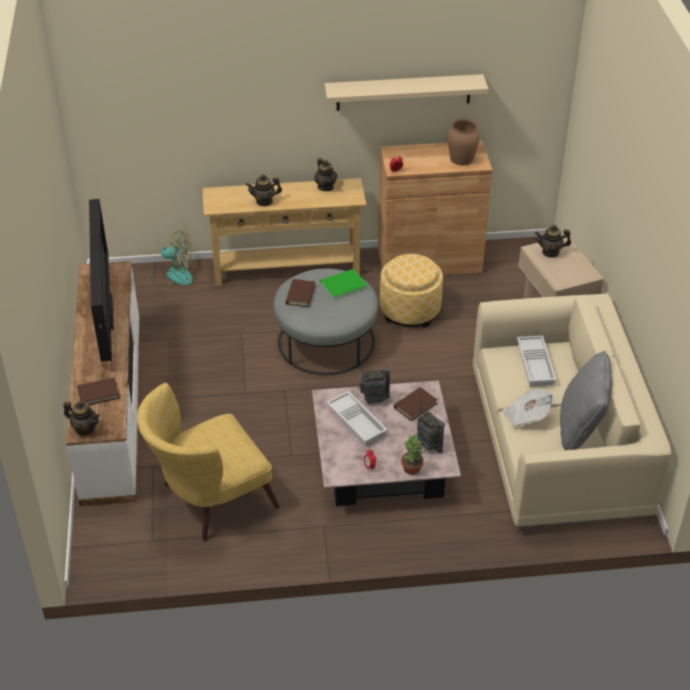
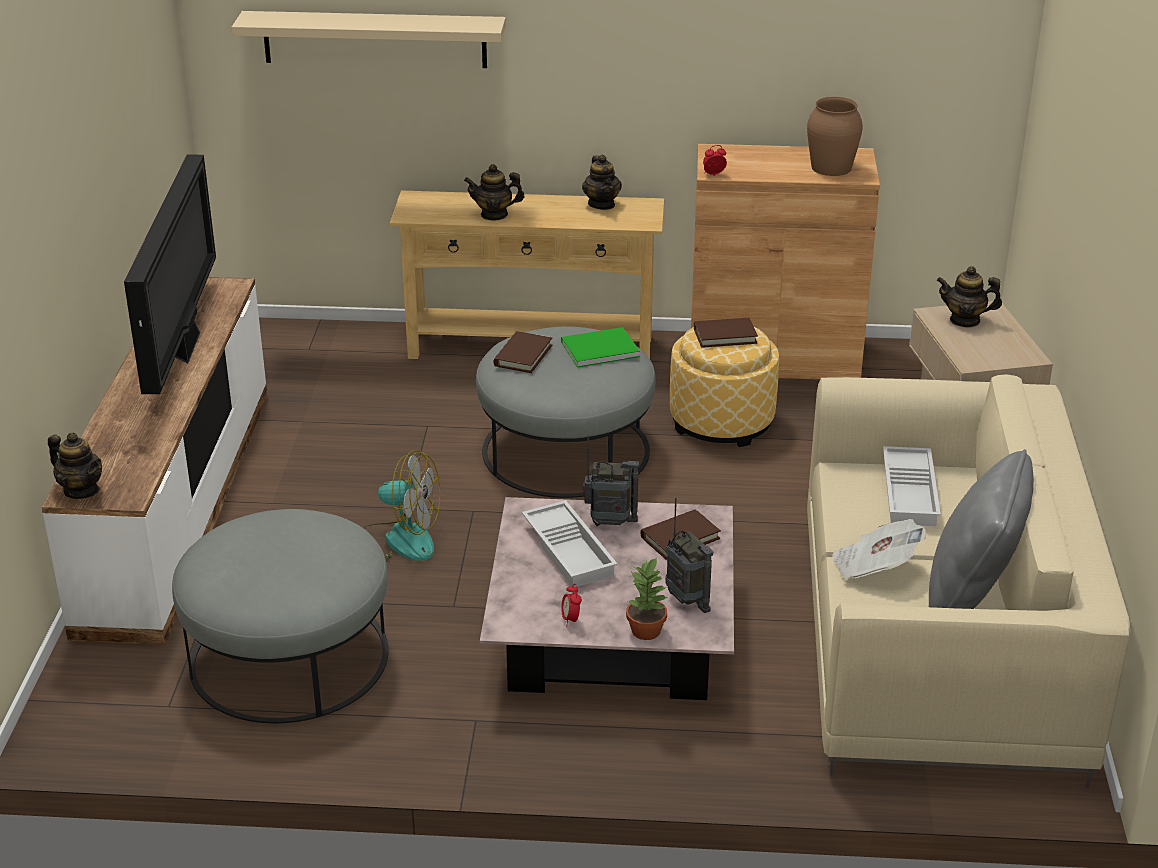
camera: 10 degrees right, 10 degrees down
(98, 393) = (125, 445): brown book -> brown book (725, 336)
(172, 276) = (343, 340): fan -> fan (397, 541)
(209, 500) = (288, 657): yellow armchair -> grey ottoman
(403, 92) = (740, 48): beige shelf -> beige shelf (374, 39)

